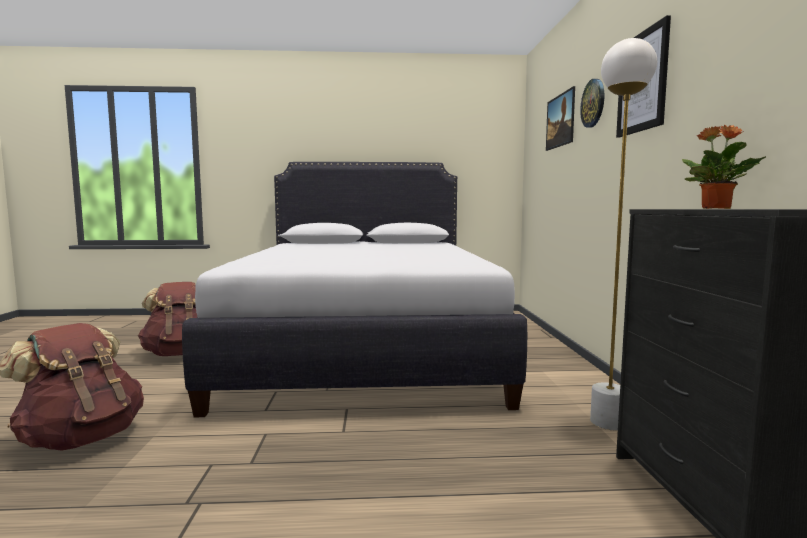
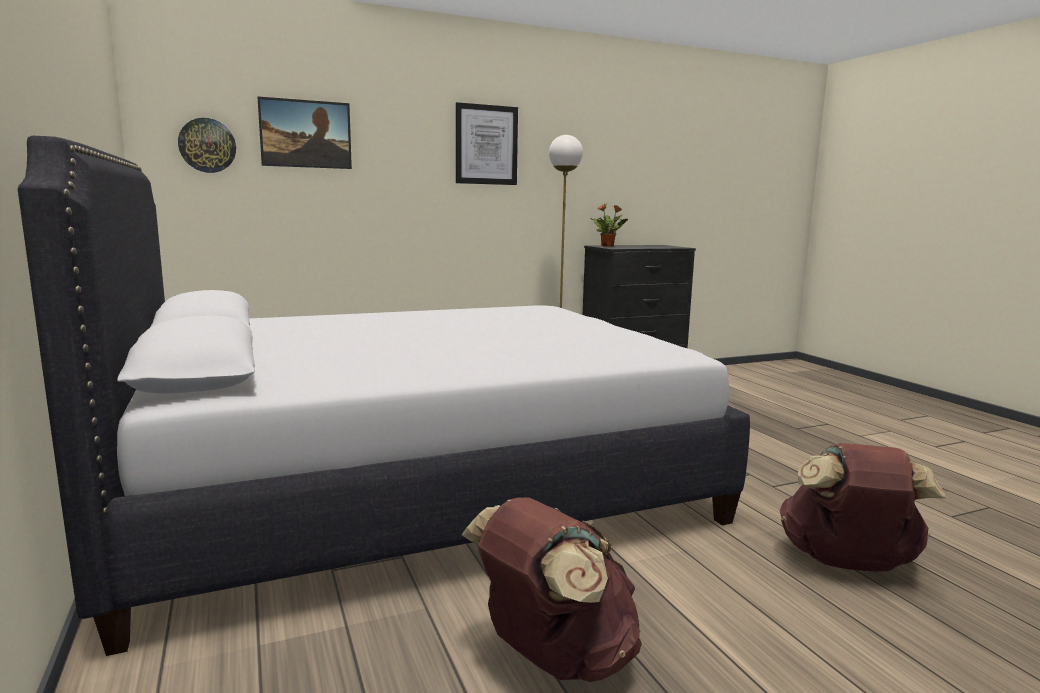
camera: 110 degrees left, 5 degrees up
(593, 103) = (399, 137): wall clock -> wall clock (207, 145)

